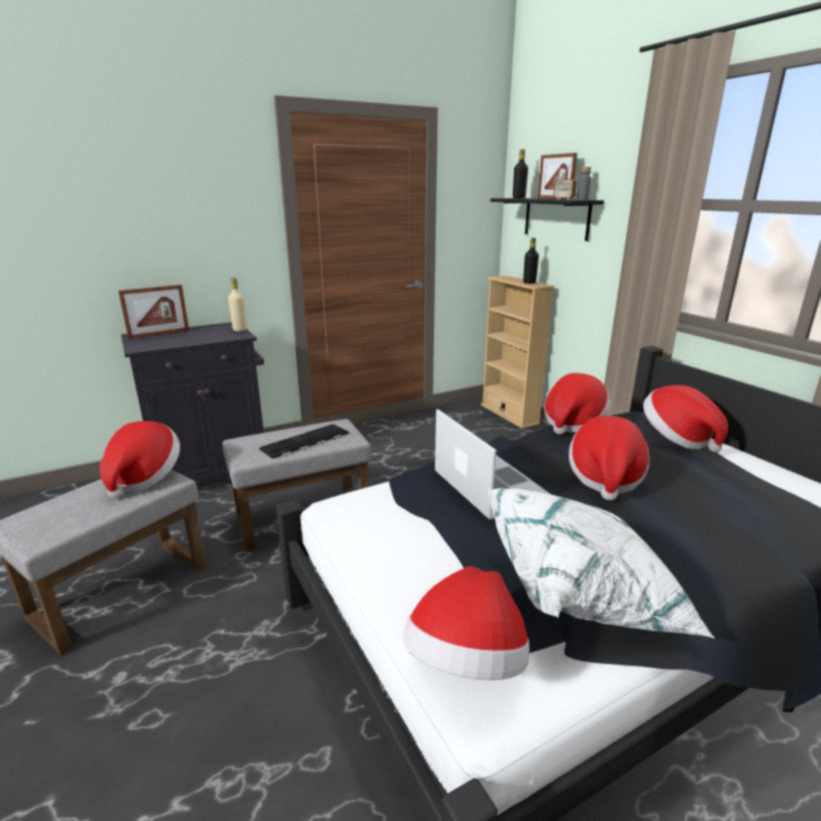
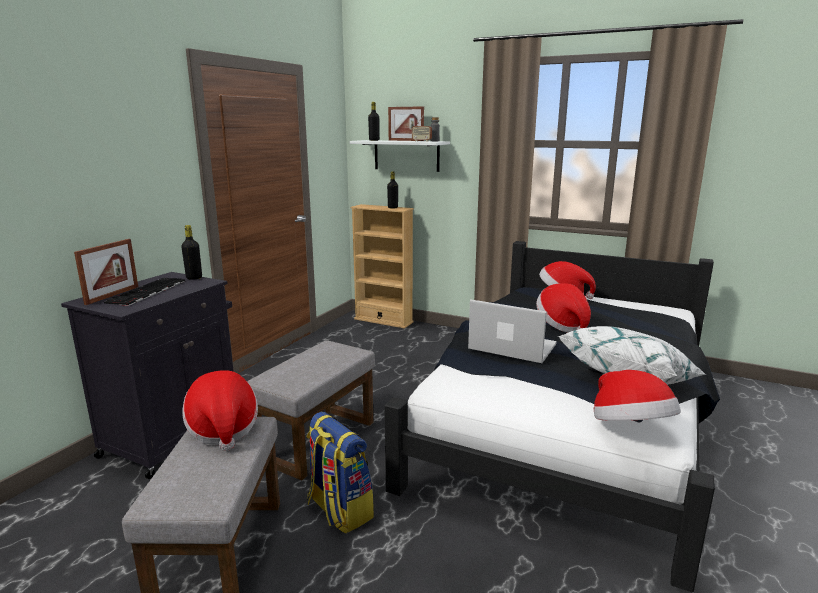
camera: 35 degrees left, 5 degrees down
(238, 596) = (338, 510): none -> backpack
(240, 330) = (194, 278): beige bottle -> black bottle
(305, 442) = (322, 363): keyboard -> keyboard (147, 292)
(556, 218) = (406, 155): black shelf -> white shelf
(573, 422) = (499, 301): hat -> none

